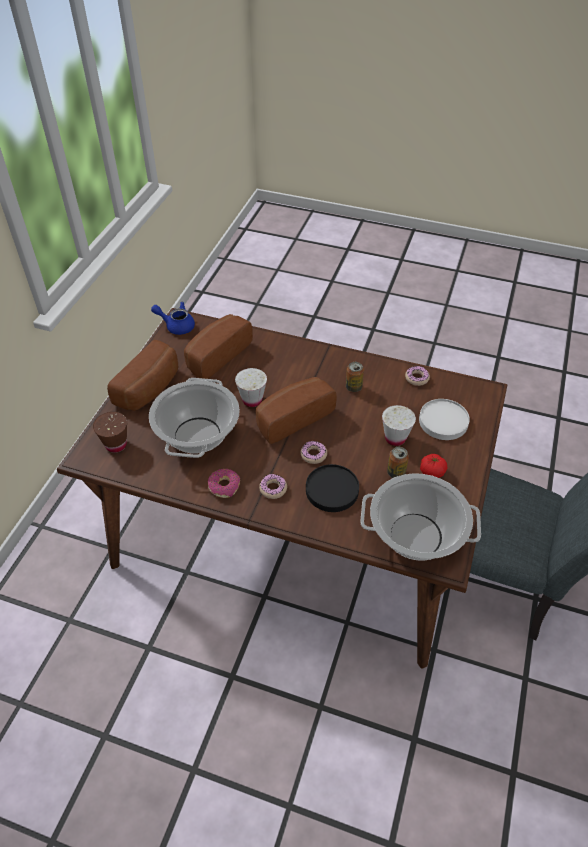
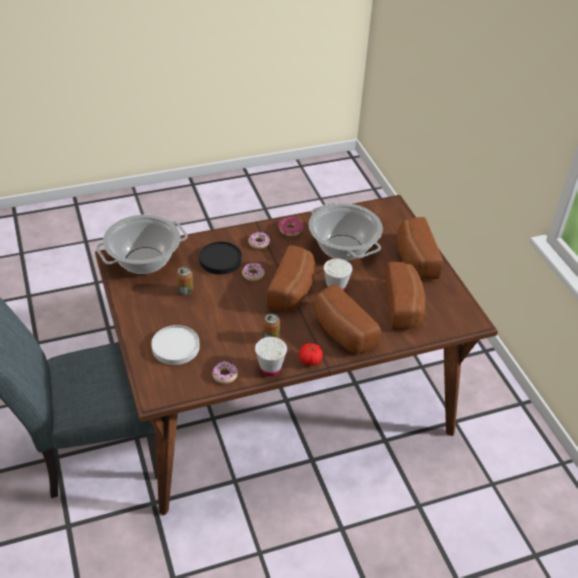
camera: 140 degrees right, 5 degrees down
(116, 445) = (384, 219): brown cup -> none
(176, 325) = (467, 314): blue teapot -> none
(291, 363) = (340, 332): none -> bread
(395, 438) = (204, 314): white cup -> white cup (270, 368)
(432, 472) = (159, 304): tomato -> tomato (310, 360)

